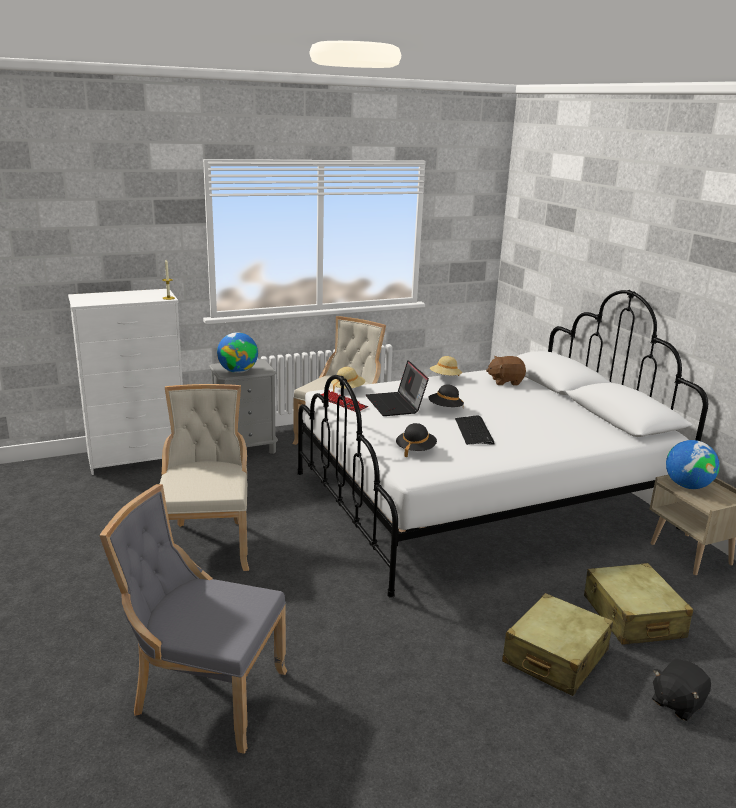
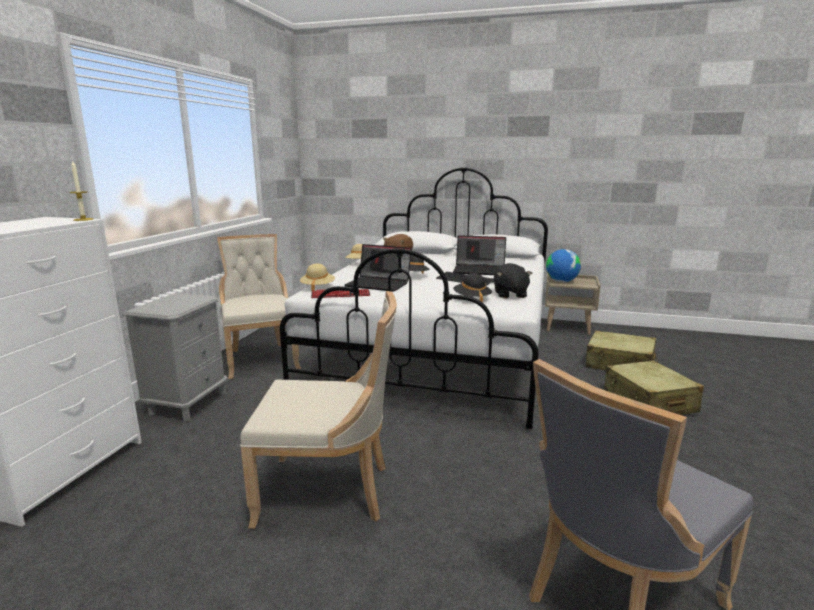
camera: 50 degrees left, 5 degrees down
(207, 544) = (329, 491): beige chair -> beige chair turned 150 degrees clockwise
(238, 371) = (178, 306): globe -> none
(525, 427) = (480, 270): none -> laptop
(677, 703) = (713, 387): black plush toy -> black plush toy (509, 294)

